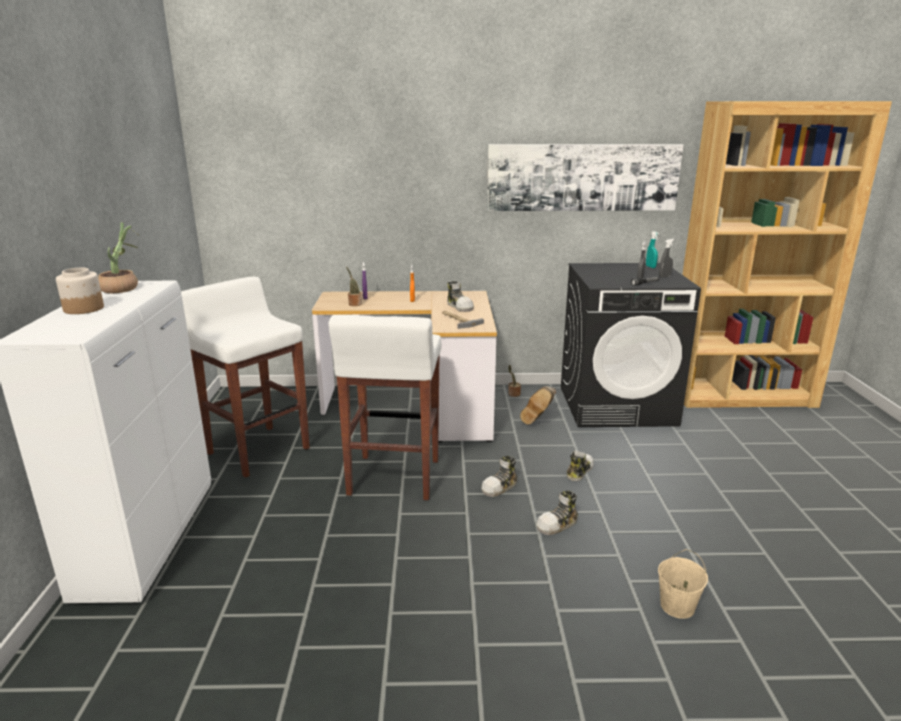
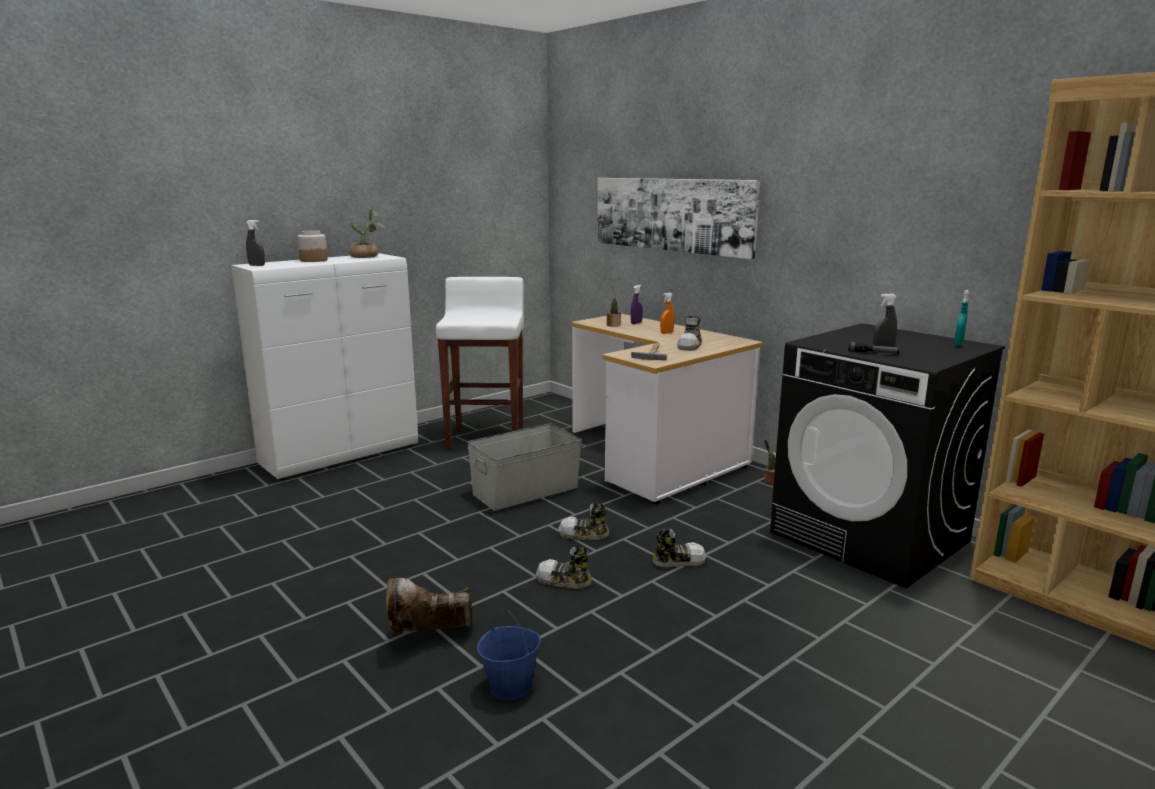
camera: 50 degrees right, 5 degrees down
(393, 478) = (525, 490): white stool -> grey storage box
(538, 420) = (743, 509): brown boot -> brown boot (428, 636)
(582, 177) = (891, 206): picture -> picture (671, 214)
(664, 276) = (933, 354): grey spray bottle -> grey spray bottle (257, 265)
(677, 606) = (511, 686): beige bucket -> blue bucket

